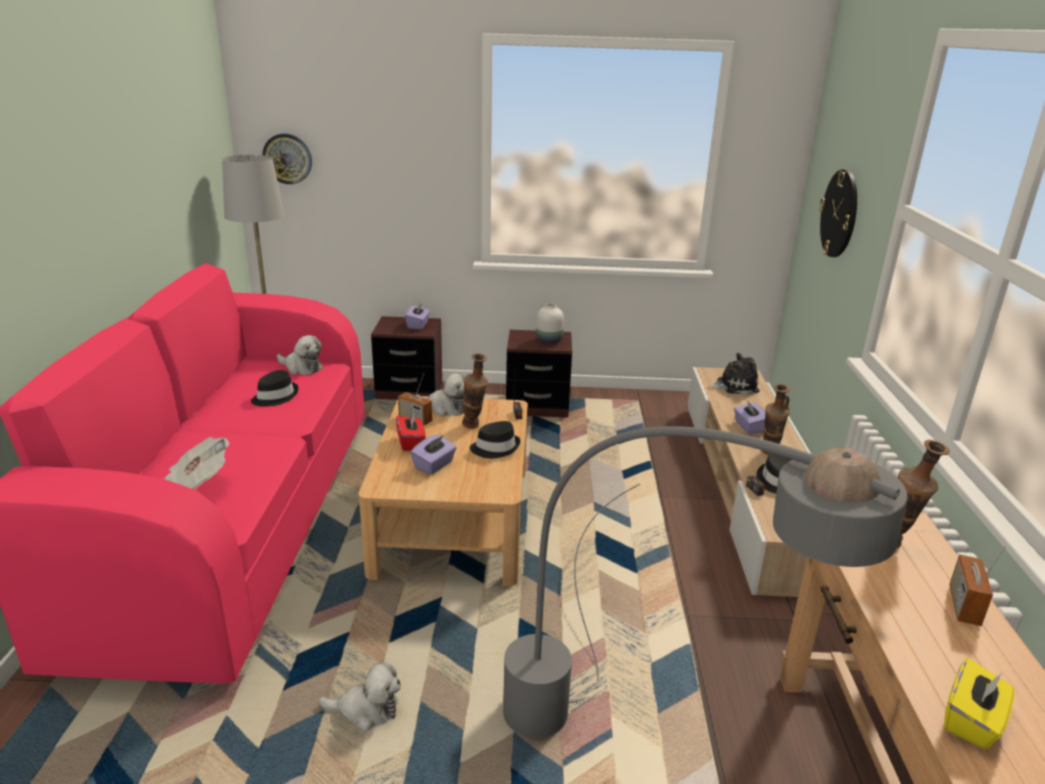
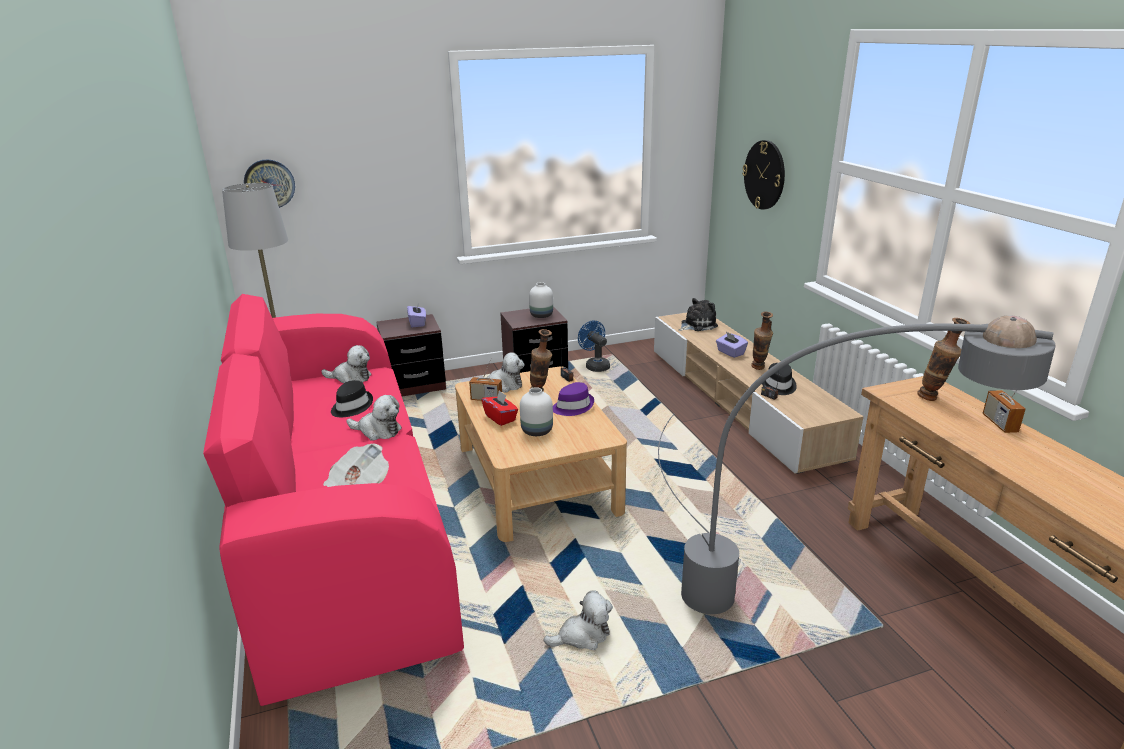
camera: 20 degrees left, 0 degrees up
(275, 427) = (378, 431): none -> plush toy
(434, 465) = (536, 430): purple tissue box -> white vase
(495, 448) = (572, 406): black hat -> purple hat
(609, 409) = (595, 366): none -> blue fan
(972, 721) = (1057, 484): yellow tissue box -> none

